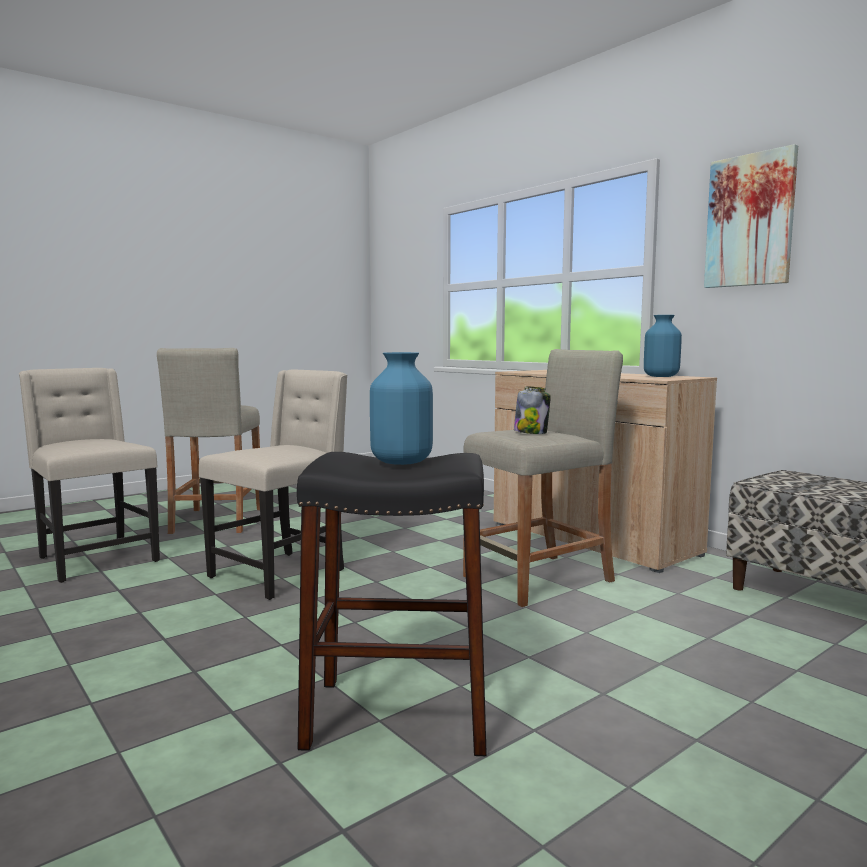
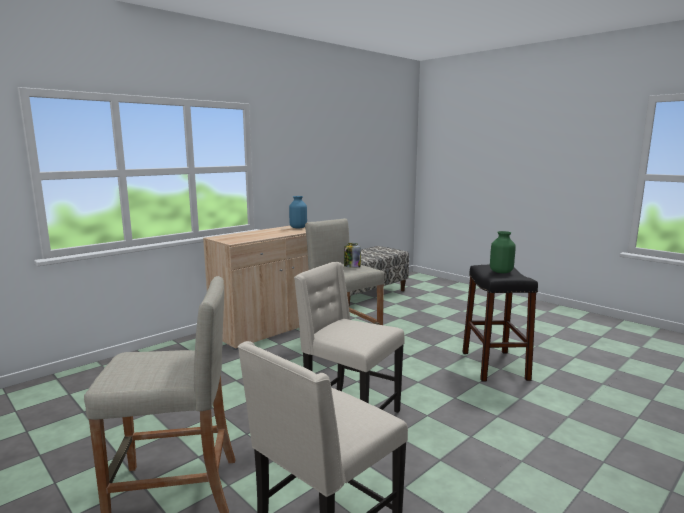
camera: 95 degrees left, 5 degrees up
(401, 462) = (500, 272): blue vase -> green vase
(750, 221) = (294, 147): picture -> none

